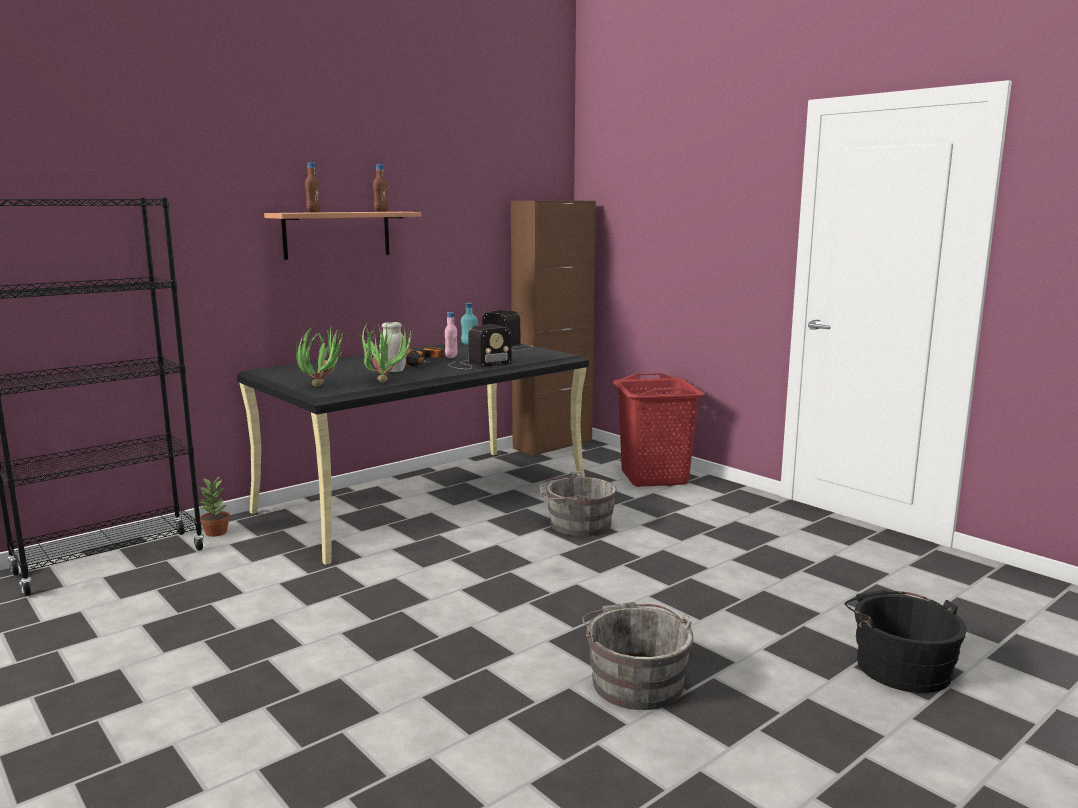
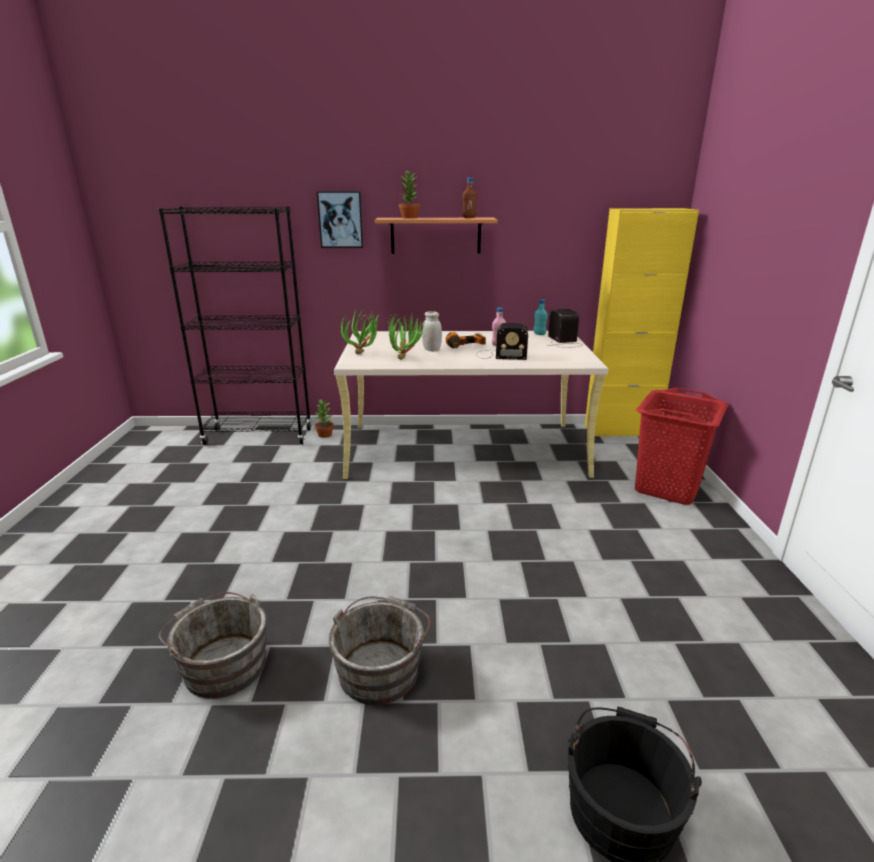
camera: 40 degrees right, 10 degrees up
(213, 216) = (340, 219): none -> picture
(313, 212) = (409, 218): brown bottle -> potted plant
(426, 498) = (465, 449): black desk -> beige desk
(552, 445) = (621, 430): brown cabinet -> yellow cabinet
(576, 524) = (537, 509): grey bucket -> grey bucket (222, 664)

